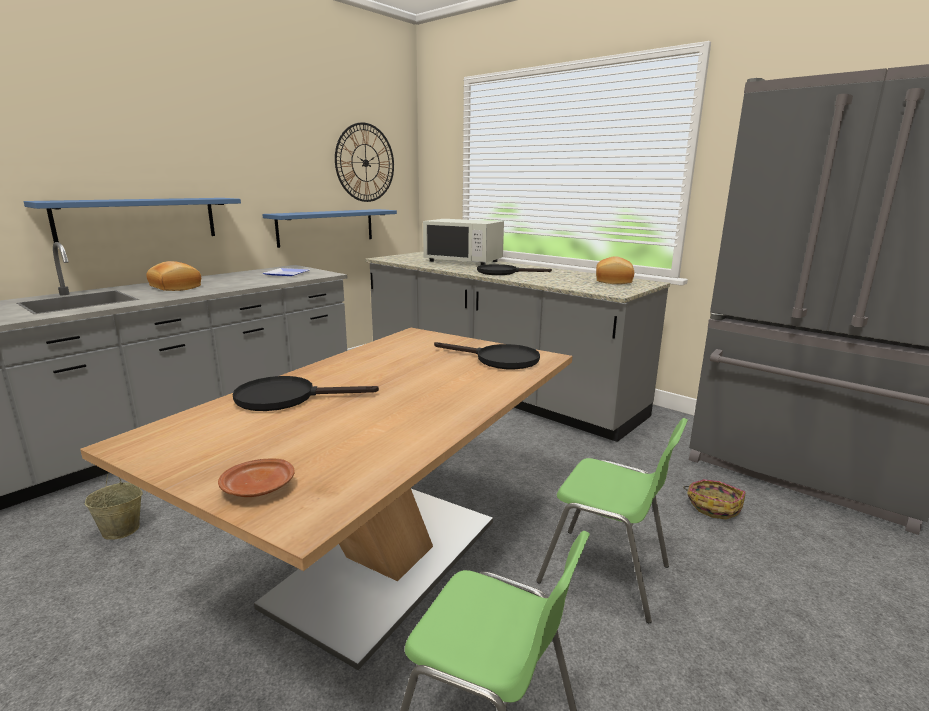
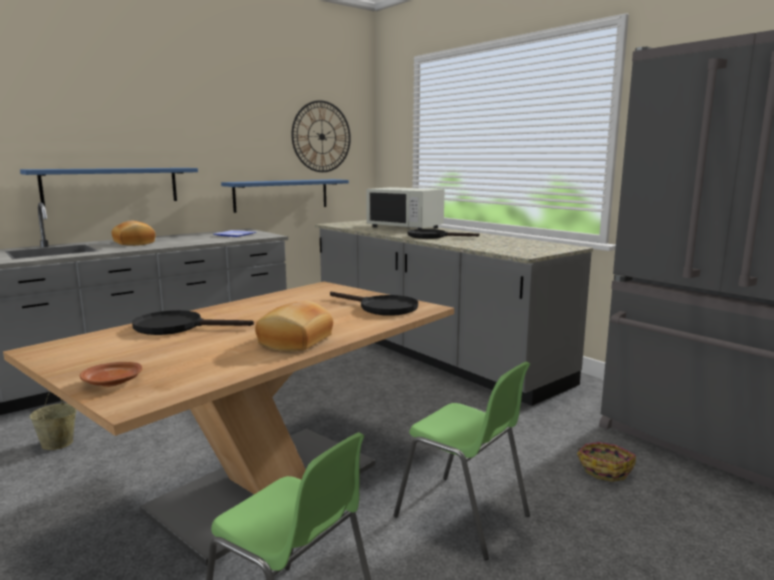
camera: 10 degrees right, 5 degrees down
(614, 281) = (536, 245): bread -> bread (297, 341)

